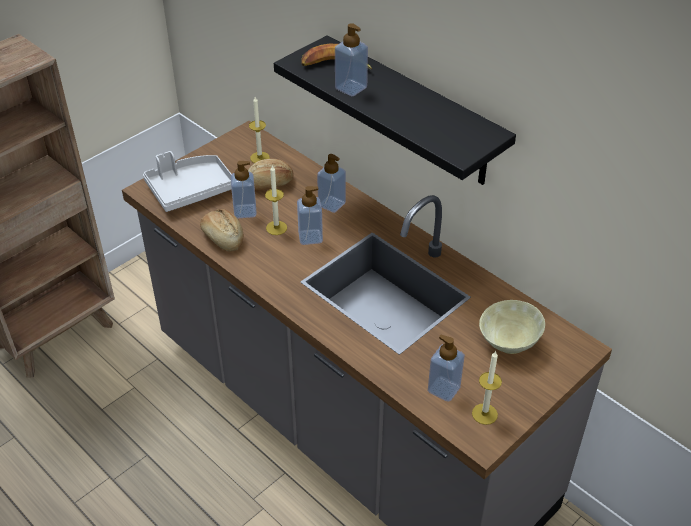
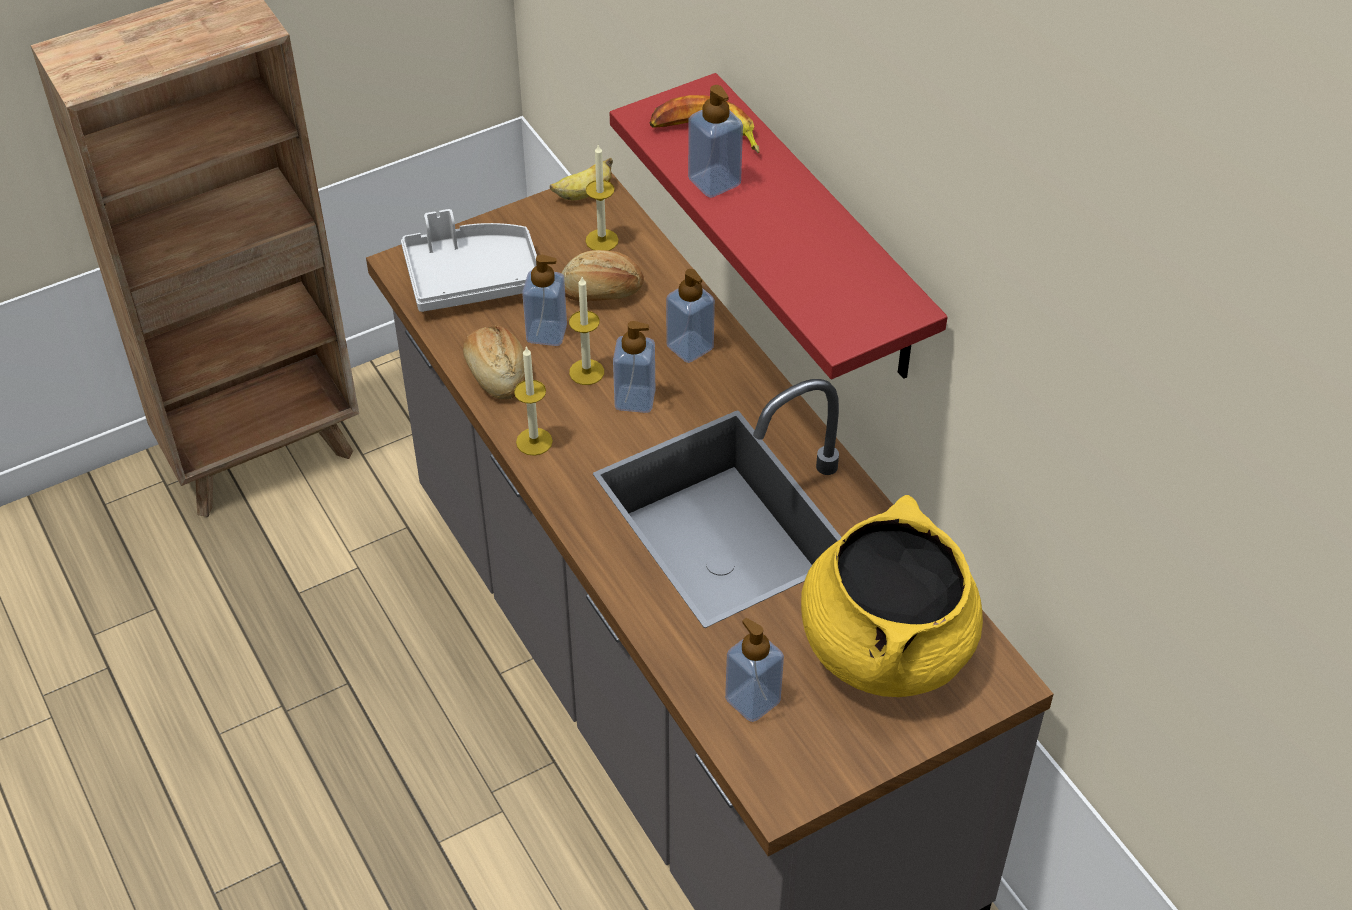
camera: 15 degrees right, 5 degrees up
(240, 136) = (584, 194): none -> banana
(413, 112) = (821, 233): black shelf -> red shelf
(484, 414) = (801, 754): candle -> candle (534, 441)
(508, 342) = (885, 646): beige bowl -> yellow cooking pot

